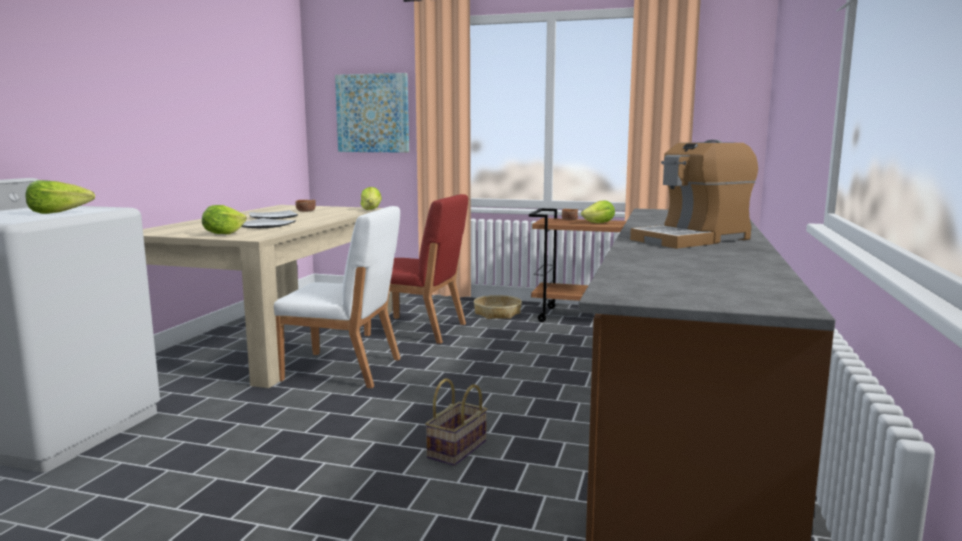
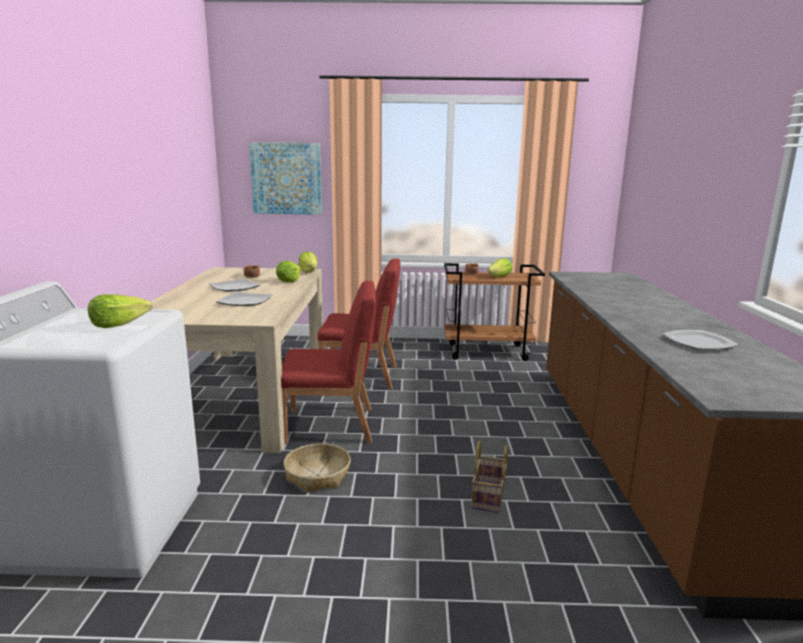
camera: 15 degrees left, 5 degrees up
(223, 233) = (223, 316): lettuce -> lettuce (289, 281)
(343, 370) = (331, 425): white chair -> red chair
(497, 313) = (414, 353): basket -> basket (318, 475)
(692, 239) = (657, 315): coffee machine -> none
(694, 258) = (698, 342): none -> plate

